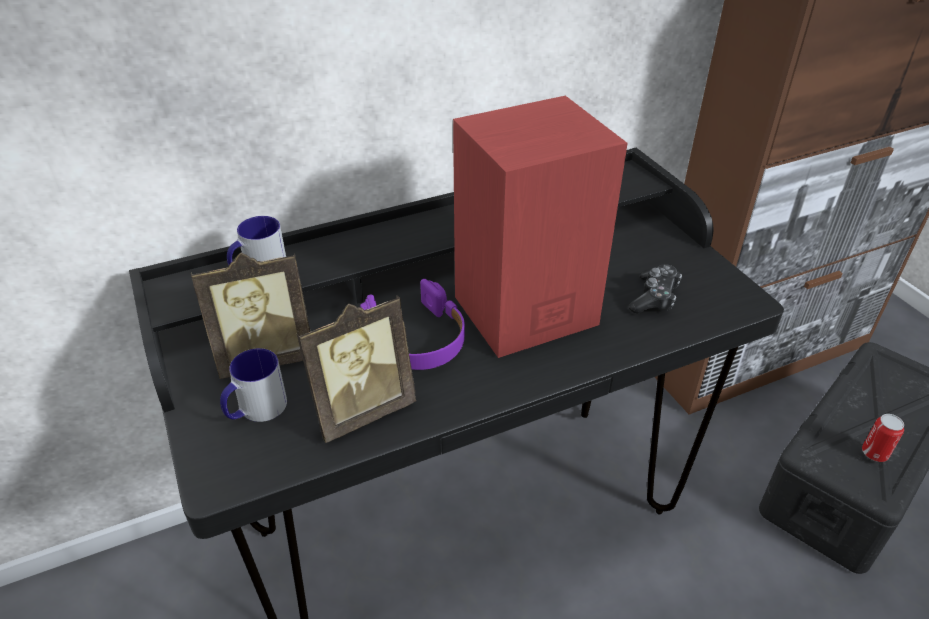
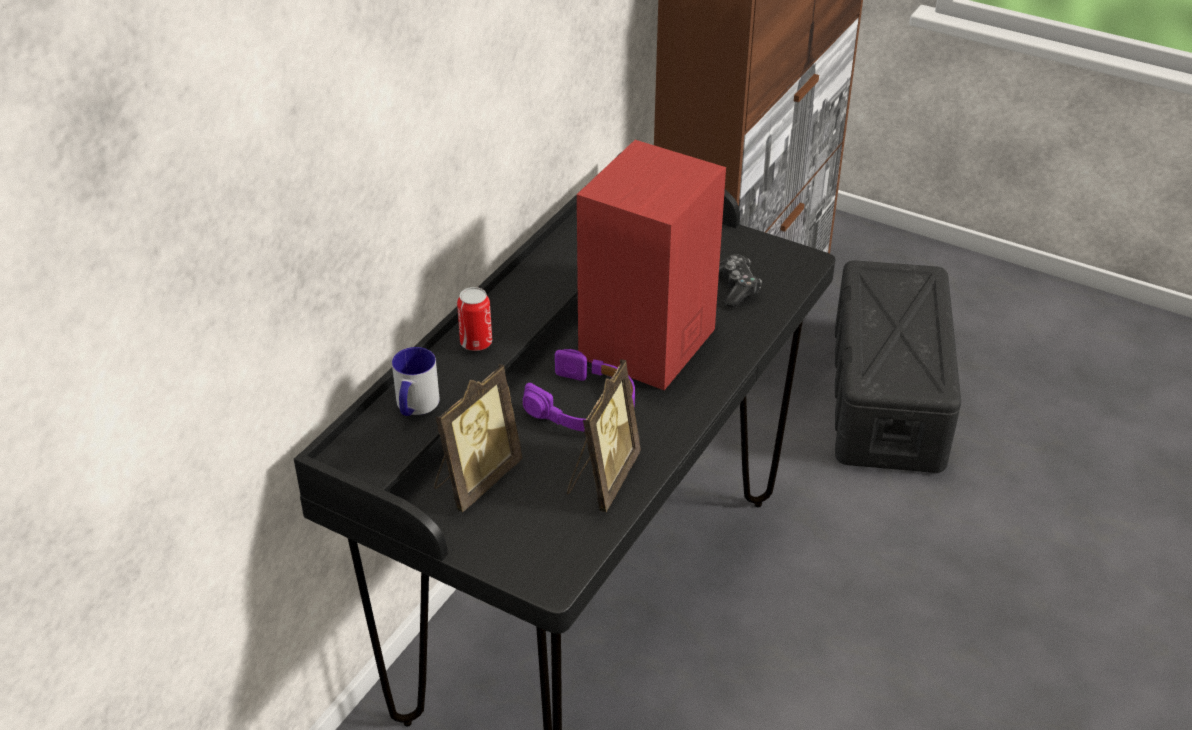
camera: 35 degrees left, 0 degrees up
(256, 410) = (518, 520): mug -> none
(874, 453) = (913, 358): can -> can (476, 343)

